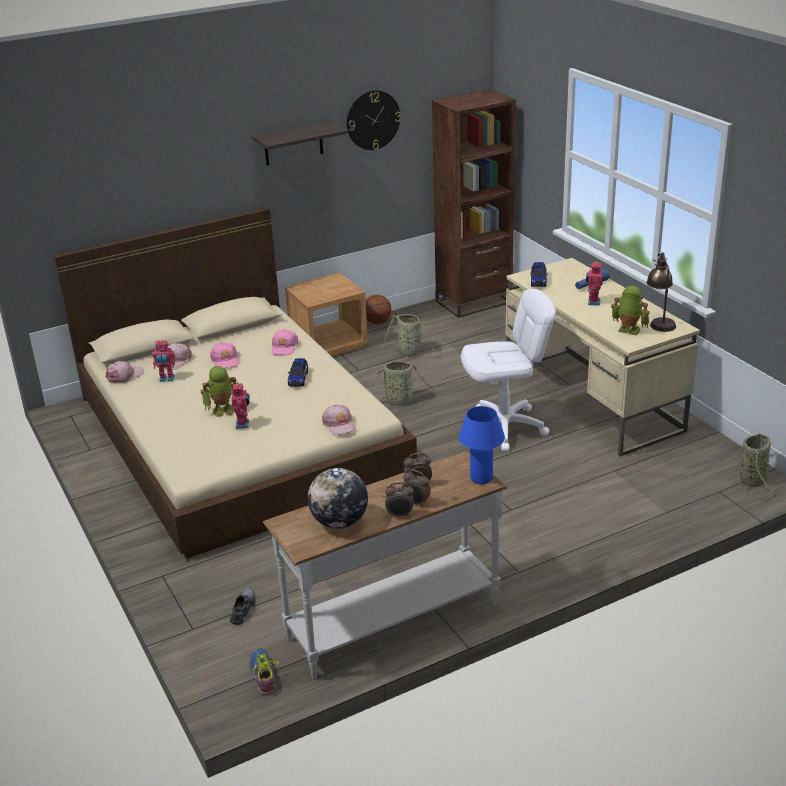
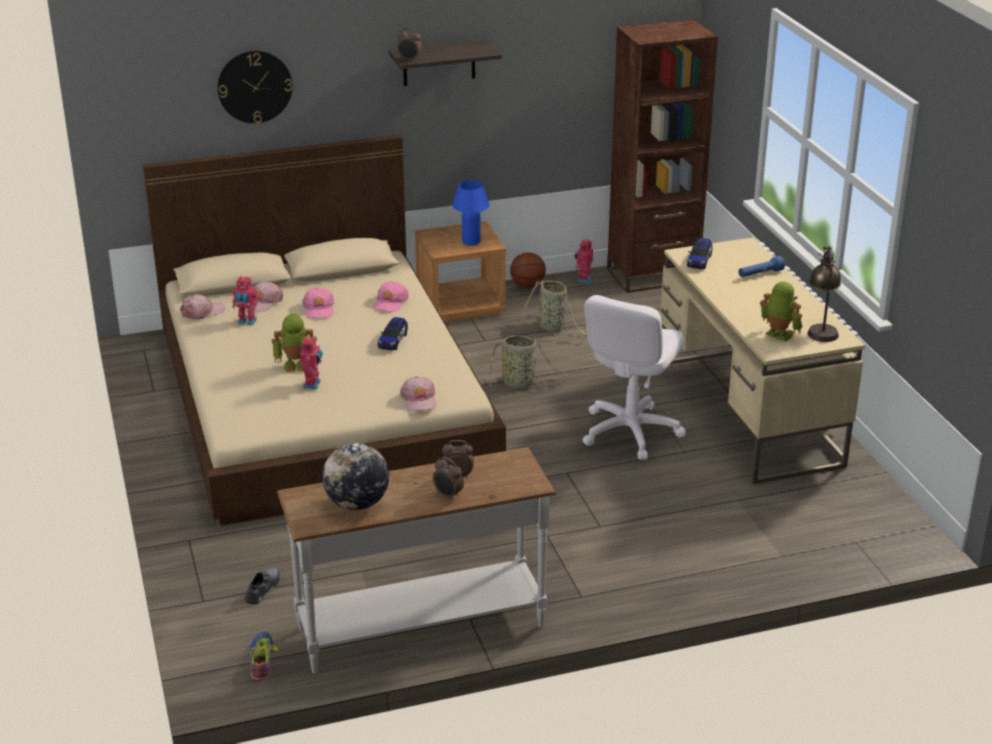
camera: 10 degrees right, 0 degrees up
(373, 120) = (541, 44): wall clock -> wall clock (254, 86)
(400, 515) = (424, 506): alarm clock -> alarm clock (409, 60)
(481, 478) = (530, 479): blue table lamp -> blue table lamp (471, 242)
(504, 427) = (630, 431): white office chair -> white office chair turned 120 degrees clockwise
(592, 302) = (752, 295): toy robot -> toy robot (583, 279)
(753, 479) = (903, 533): basket -> none

